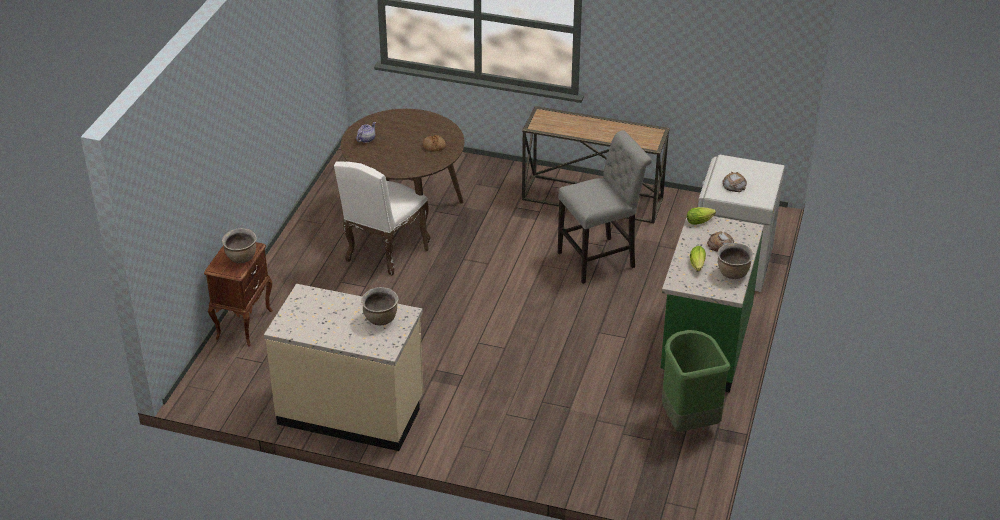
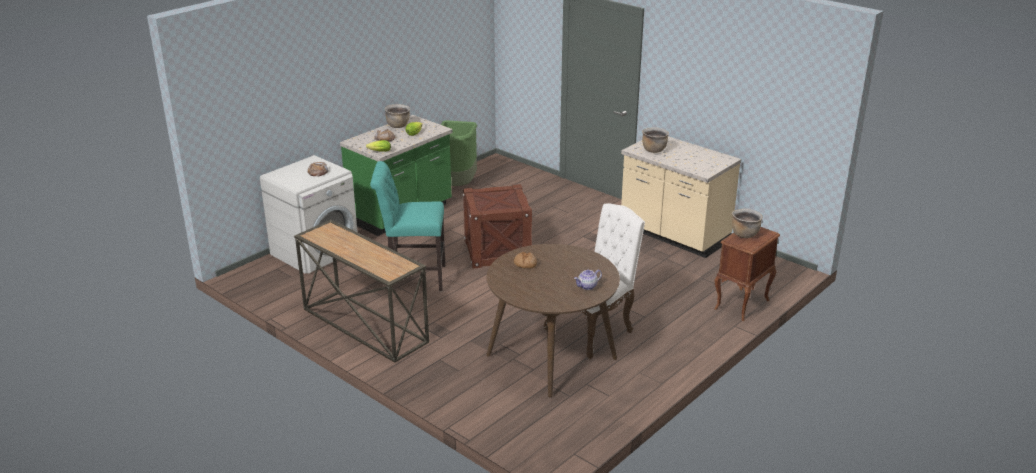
camera: 155 degrees left, 10 degrees down
(544, 321) = (497, 251): none -> crate
(600, 259) = (412, 278): grey stool -> turquoise stool

